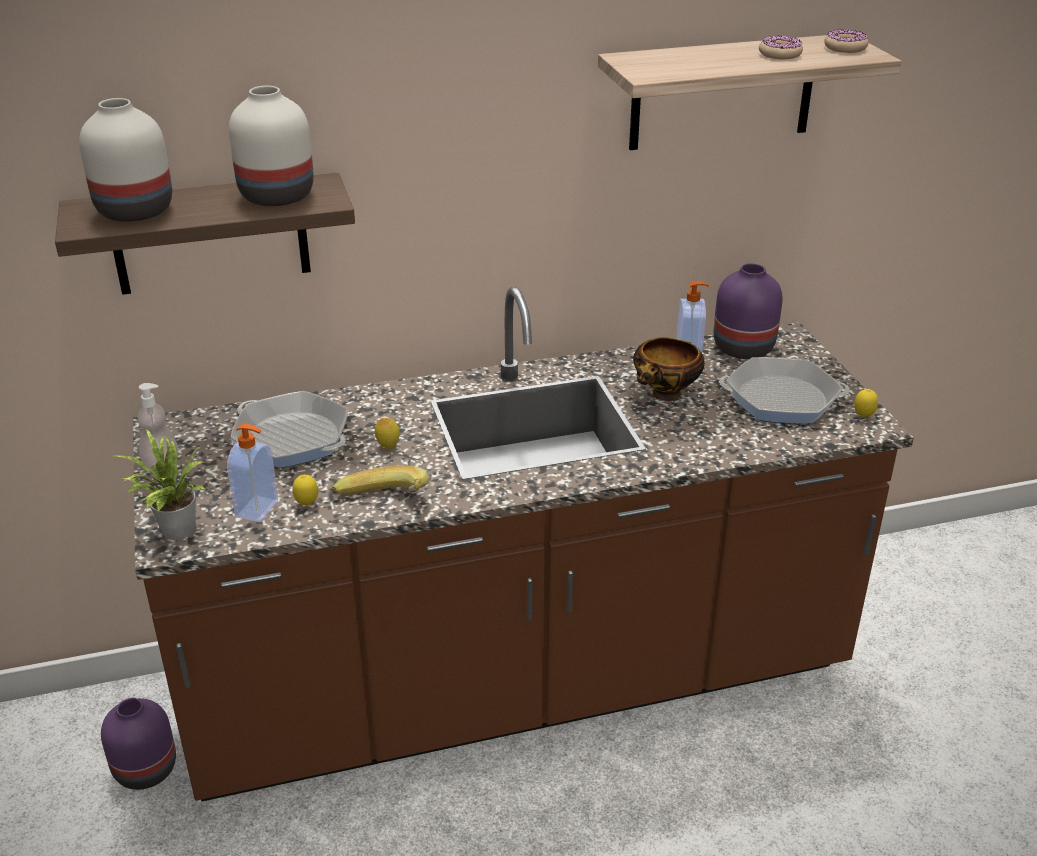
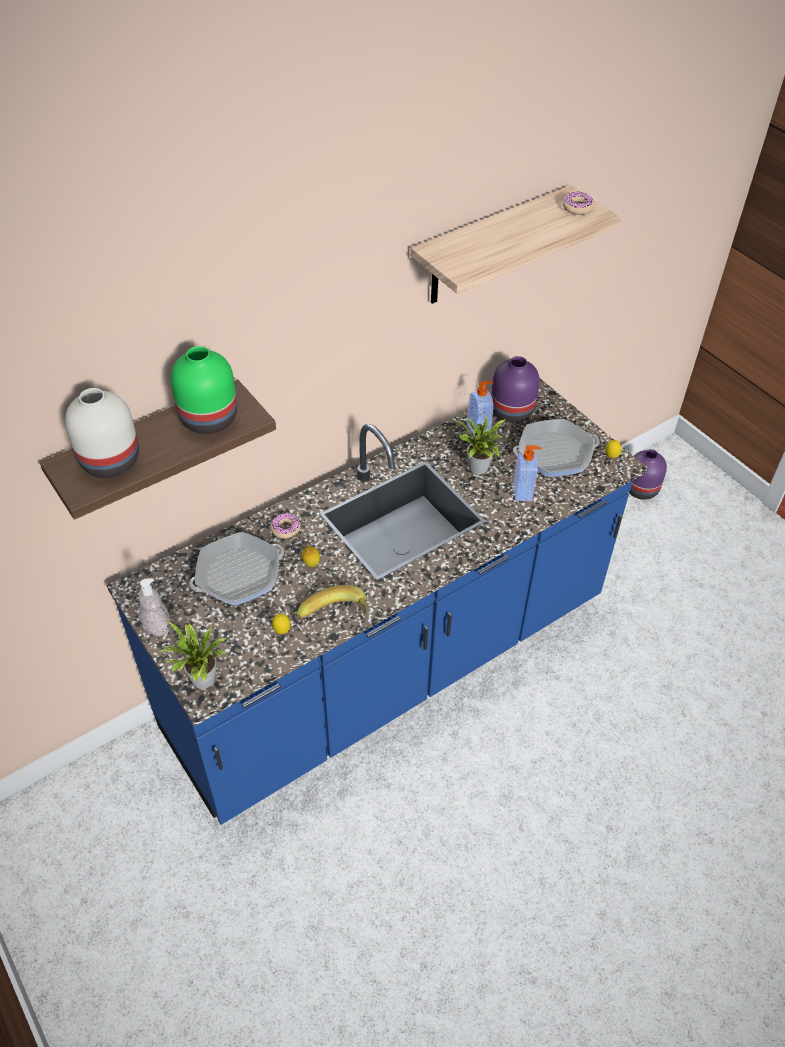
camera: 20 degrees left, 15 degrees up
(147, 769) = (162, 806): purple vase -> purple vase (641, 489)
(258, 509) = (250, 645): soap dispenser -> soap dispenser (523, 492)
(275, 196) = (207, 419): white vase -> green vase
(292, 438) = (238, 574): frying pan -> frying pan turned 135 degrees clockwise
(518, 686) = (390, 667): brown counter -> blue counter
(665, 395) = (478, 469): bowl -> potted plant
(780, 54) = (538, 225): donut -> donut (285, 529)

